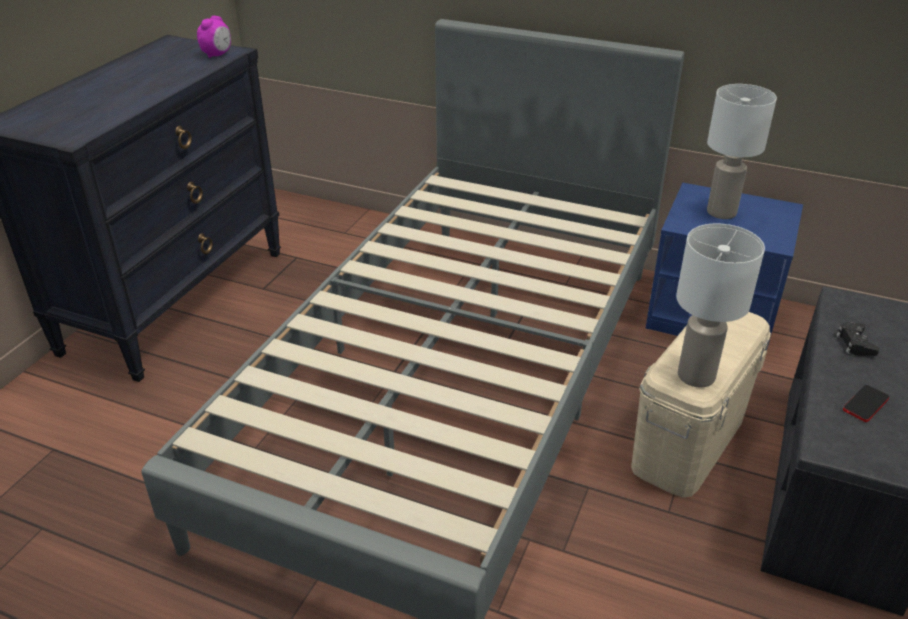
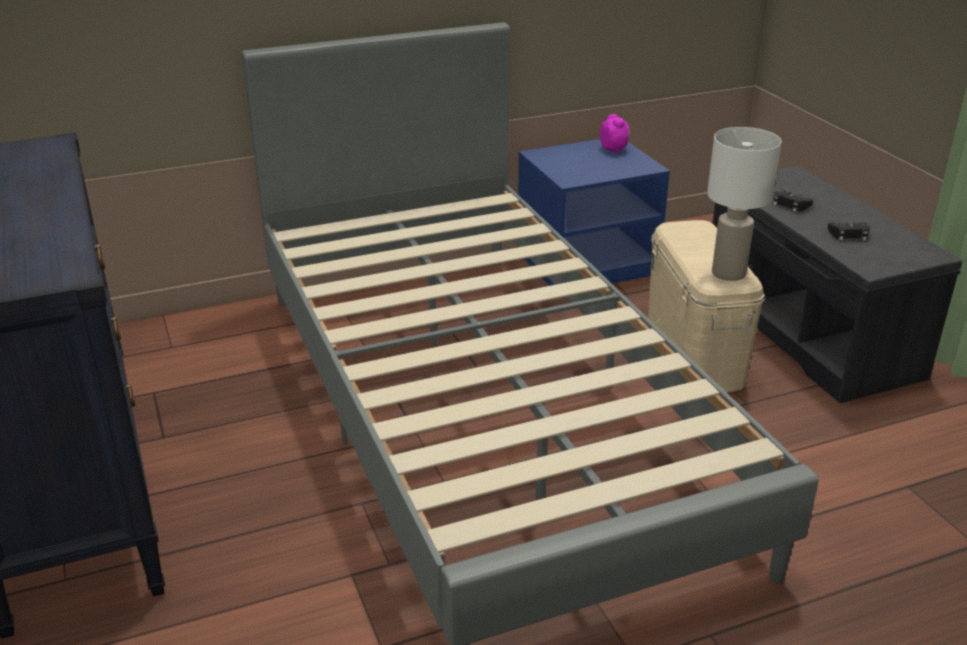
camera: 45 degrees left, 5 degrees down
(217, 55) = (42, 151): alarm clock -> alarm clock (614, 149)
(721, 213) = (581, 161): white table lamp -> none
(865, 404) = (849, 235): phone -> black game controller

